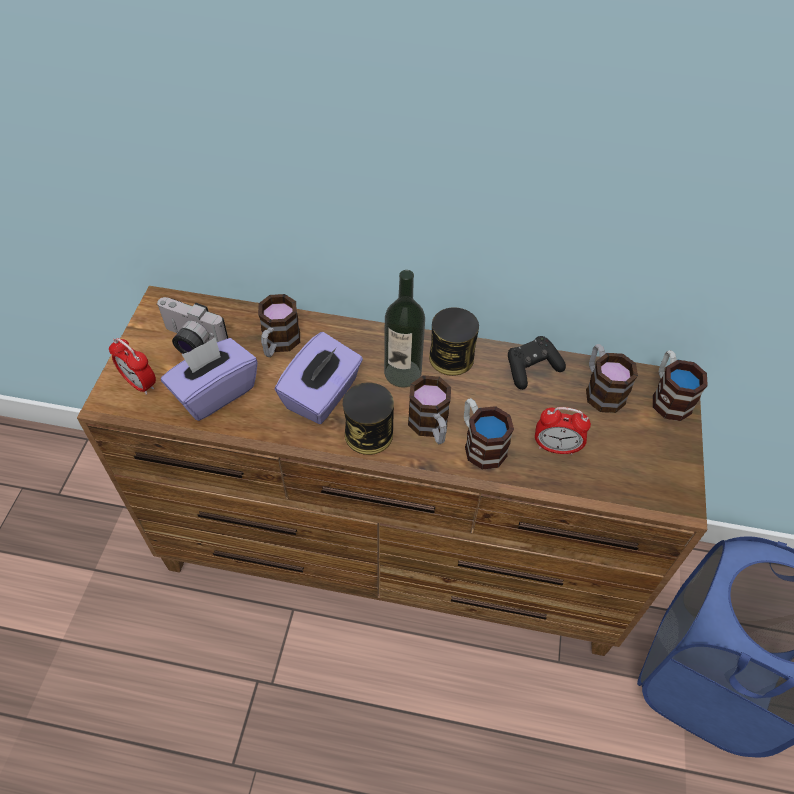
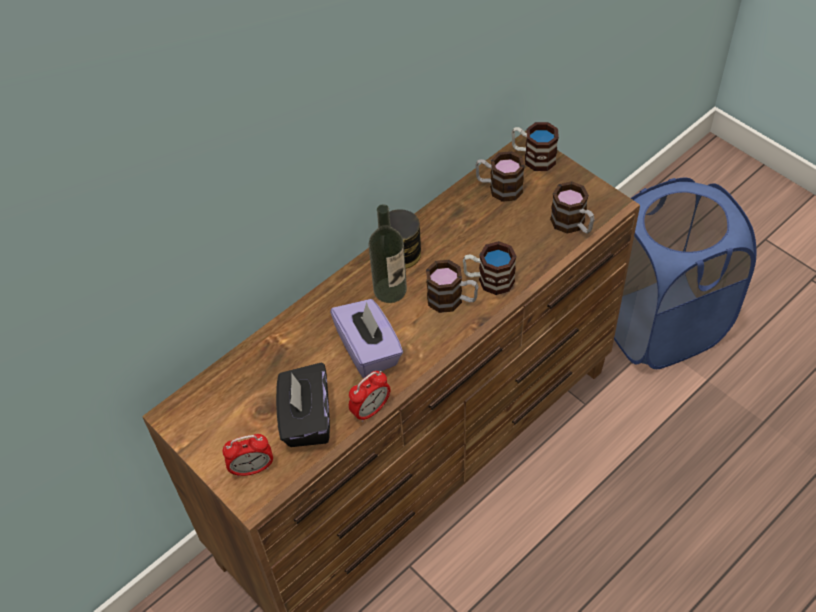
camera: 50 degrees left, 0 degrees up
(190, 341) = (237, 413): camera -> none
(215, 392) = (306, 419): purple tissue box -> black tissue box
(278, 344) = (293, 353): mug -> mug (572, 225)
(369, 434) = (428, 340): can -> none
(531, 368) = (450, 214): black game controller -> none
(556, 448) = (524, 241): alarm clock -> alarm clock (371, 410)

